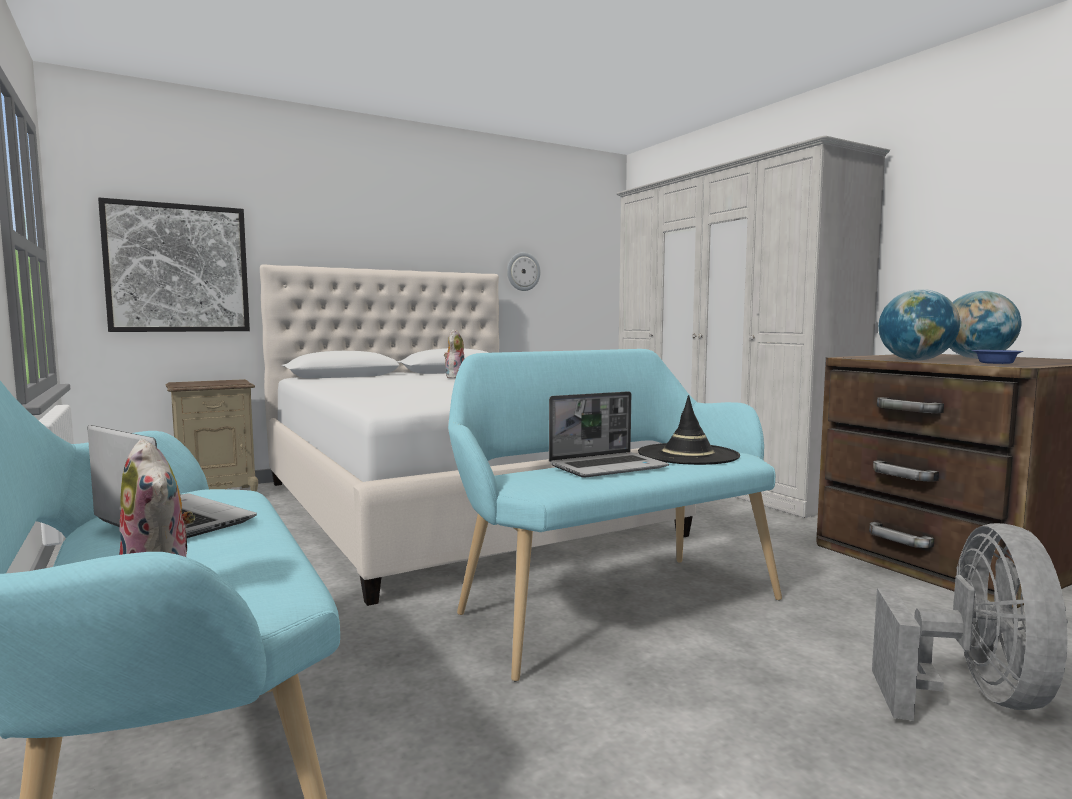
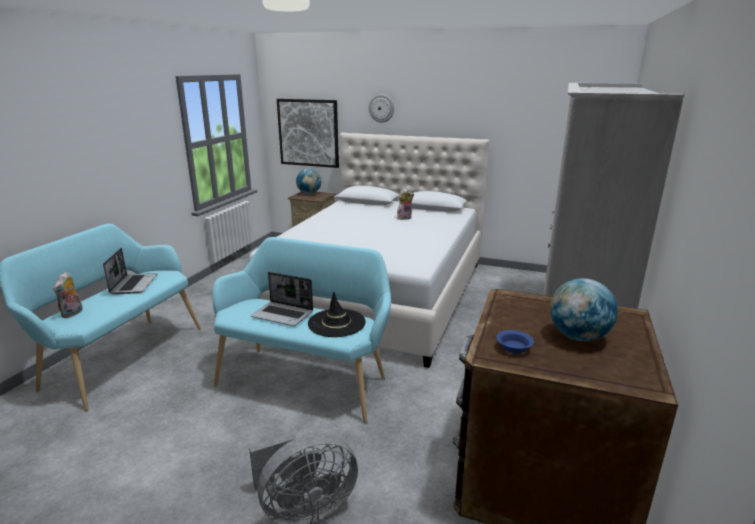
camera: 50 degrees right, 15 degrees up
(523, 271) = (517, 136): wall clock -> wall clock (381, 108)
(916, 360) = (501, 319): globe -> globe (309, 193)

